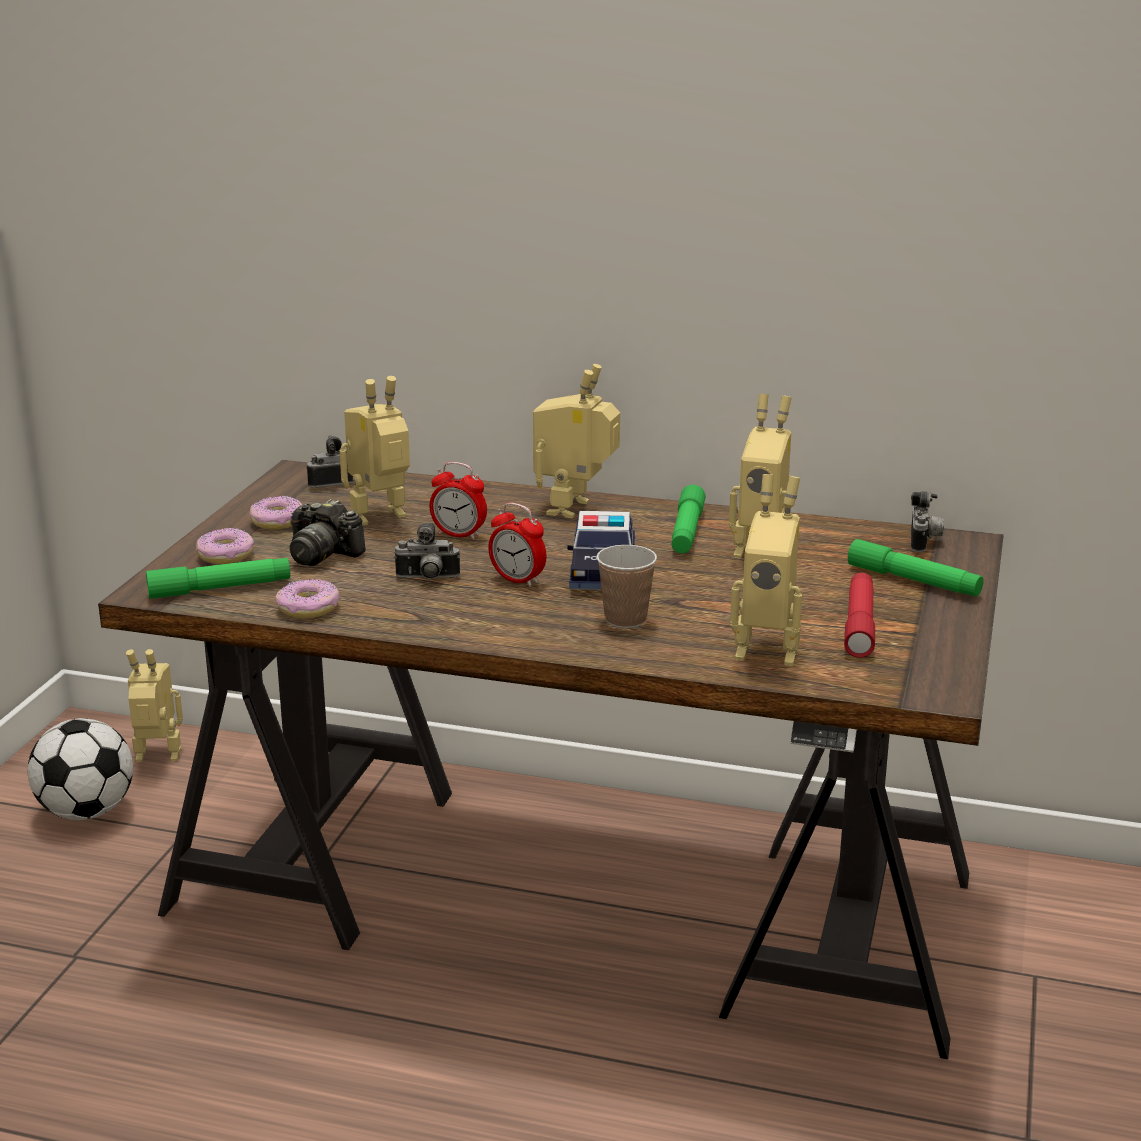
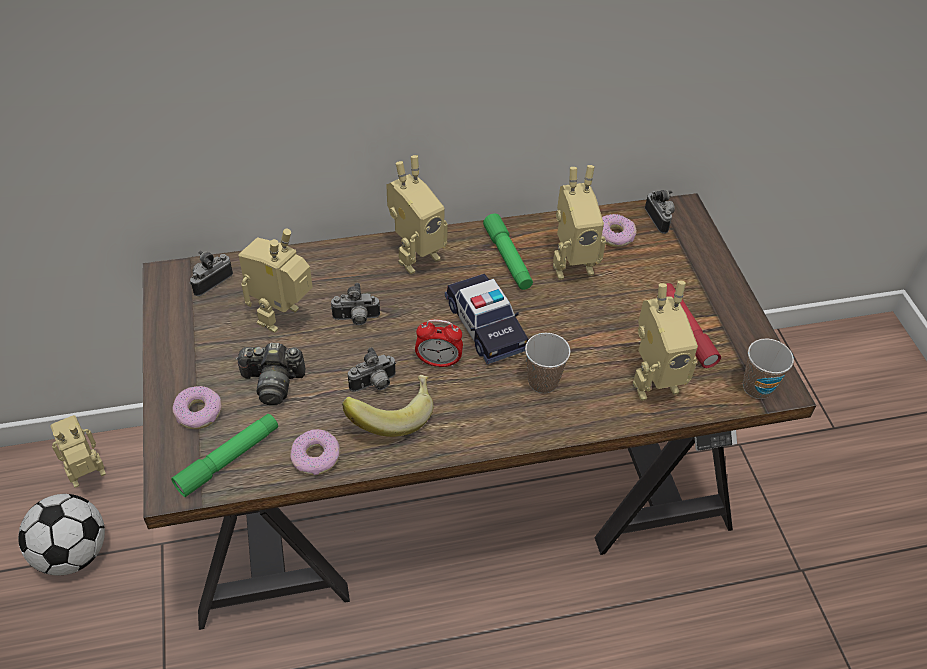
camera: 30 degrees left, 25 degrees up
(278, 521) = (205, 351): donut -> donut (615, 235)
(422, 601) = (391, 414): none -> banana
(459, 535) = (356, 319): alarm clock -> camera
(576, 509) = (415, 256): toy robot -> toy robot turned 120 degrees counterclockwise
(909, 686) = (757, 387): none -> cup
(913, 581) = (683, 267): green flashlight -> none

